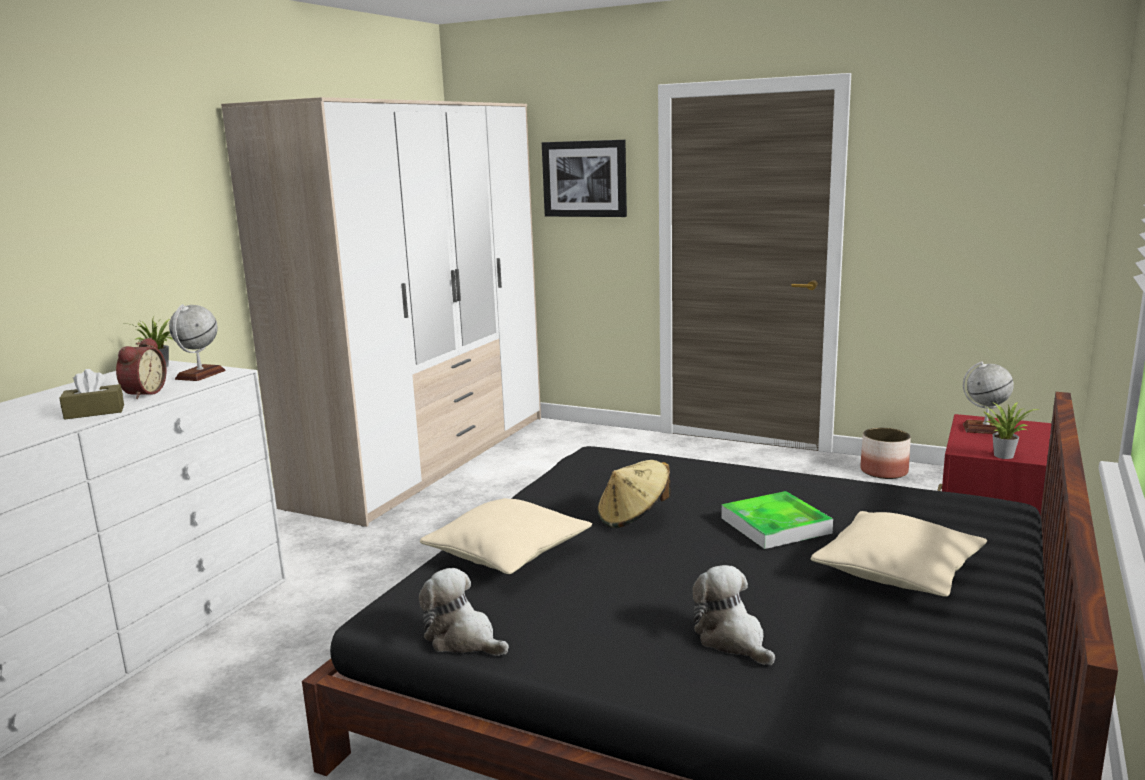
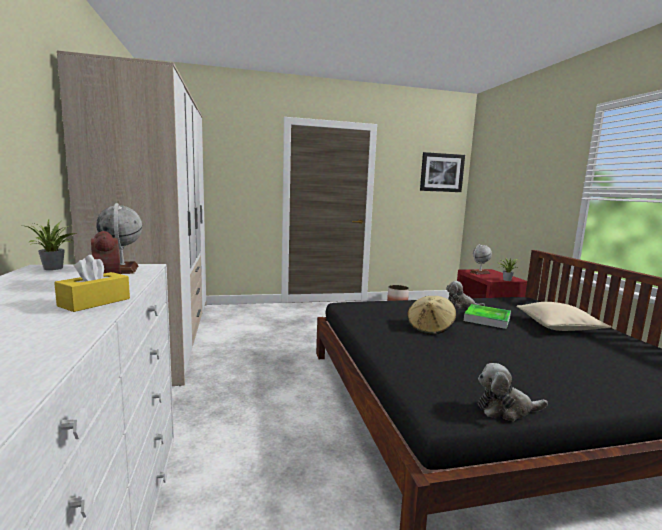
camera: 40 degrees left, 5 degrees down
(94, 412) = (94, 302): brown tissue box -> yellow tissue box
(507, 554) = (419, 359): beige pillow -> none
(584, 179) = (238, 163): picture -> picture (441, 172)
(732, 639) = (585, 367): plush toy -> plush toy (461, 306)

